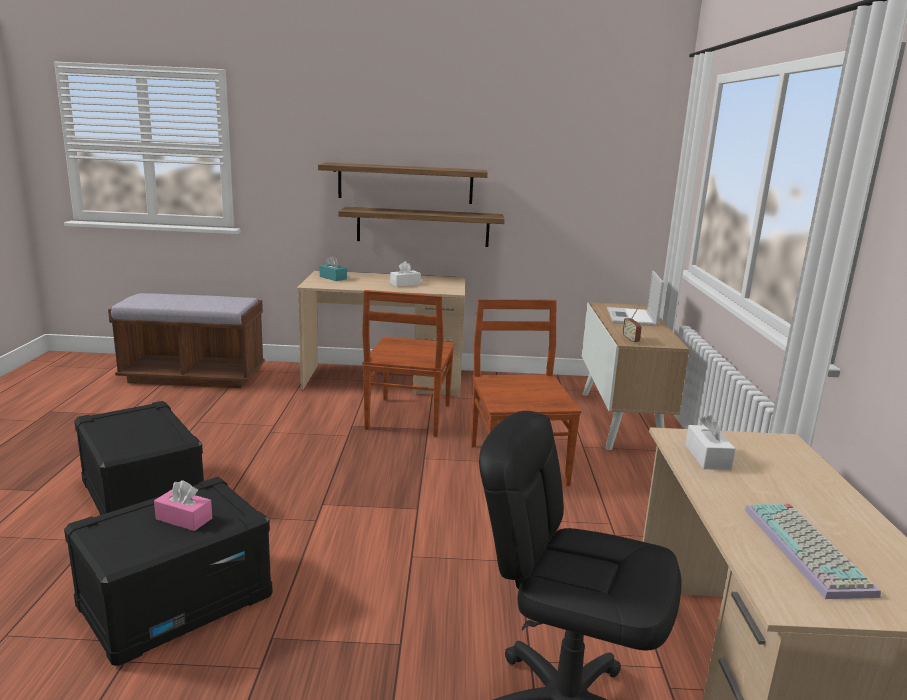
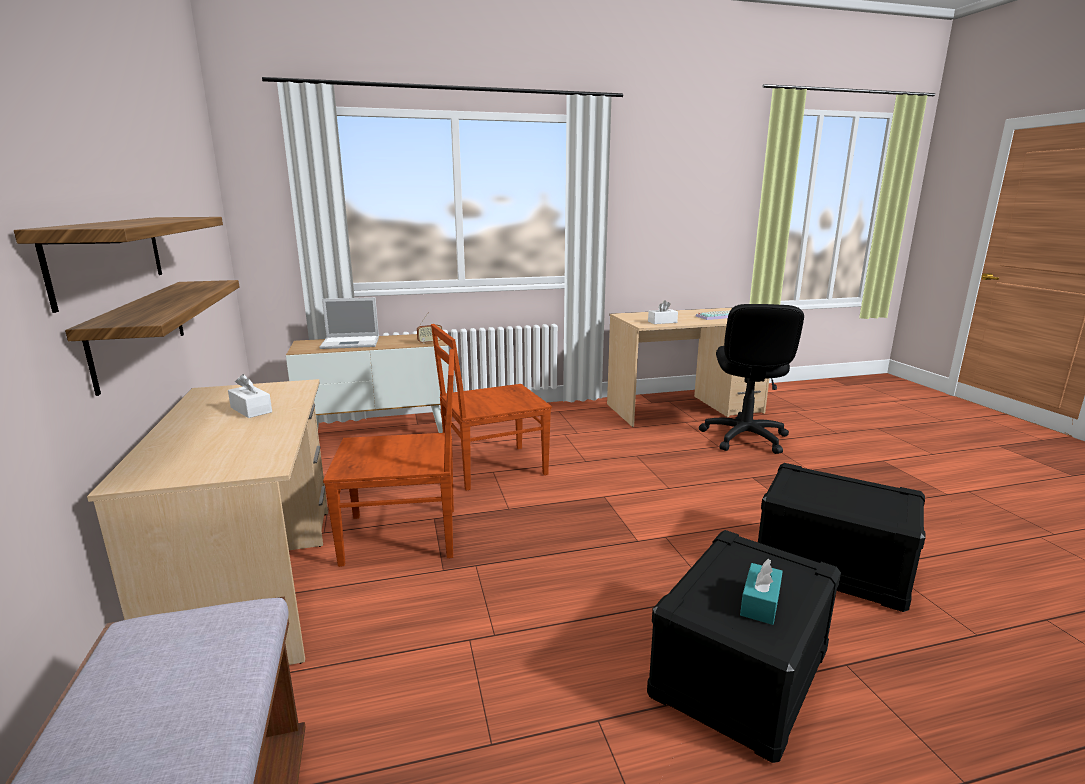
camera: 105 degrees left, 0 degrees up
(184, 519) = (831, 491): pink tissue box -> none
(333, 278) = (193, 462): turquoise tissue box -> turquoise tissue box (760, 603)

